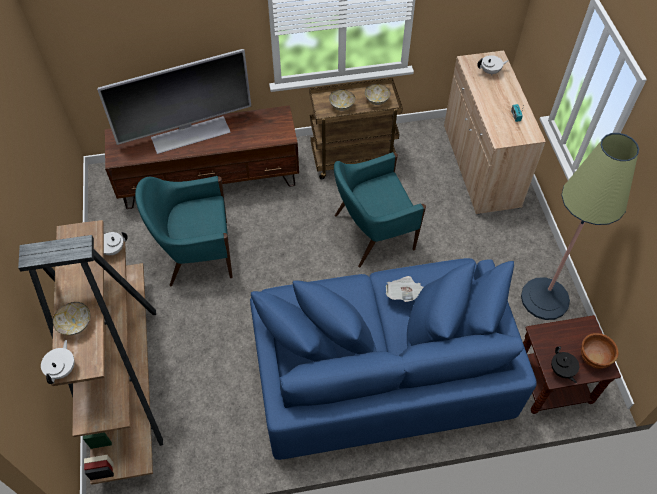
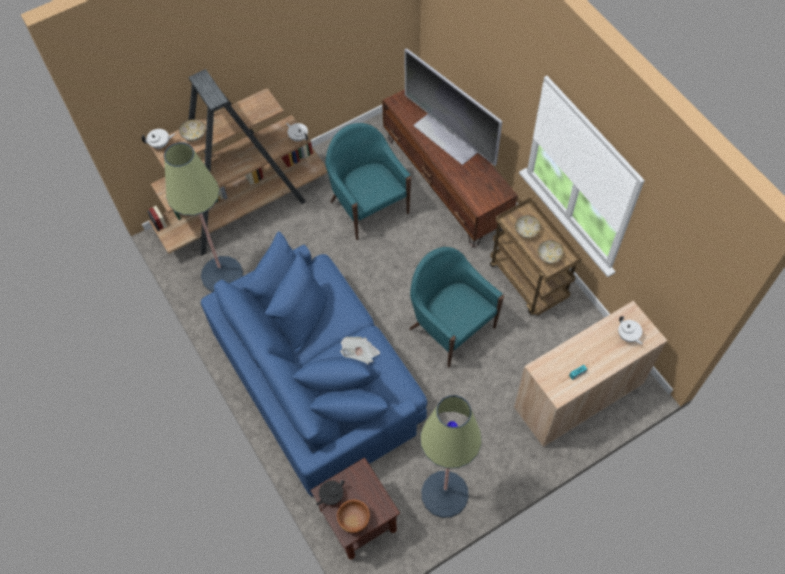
camera: 70 degrees right, 5 degrees up
(202, 429) = (222, 275): none -> floor lamp

